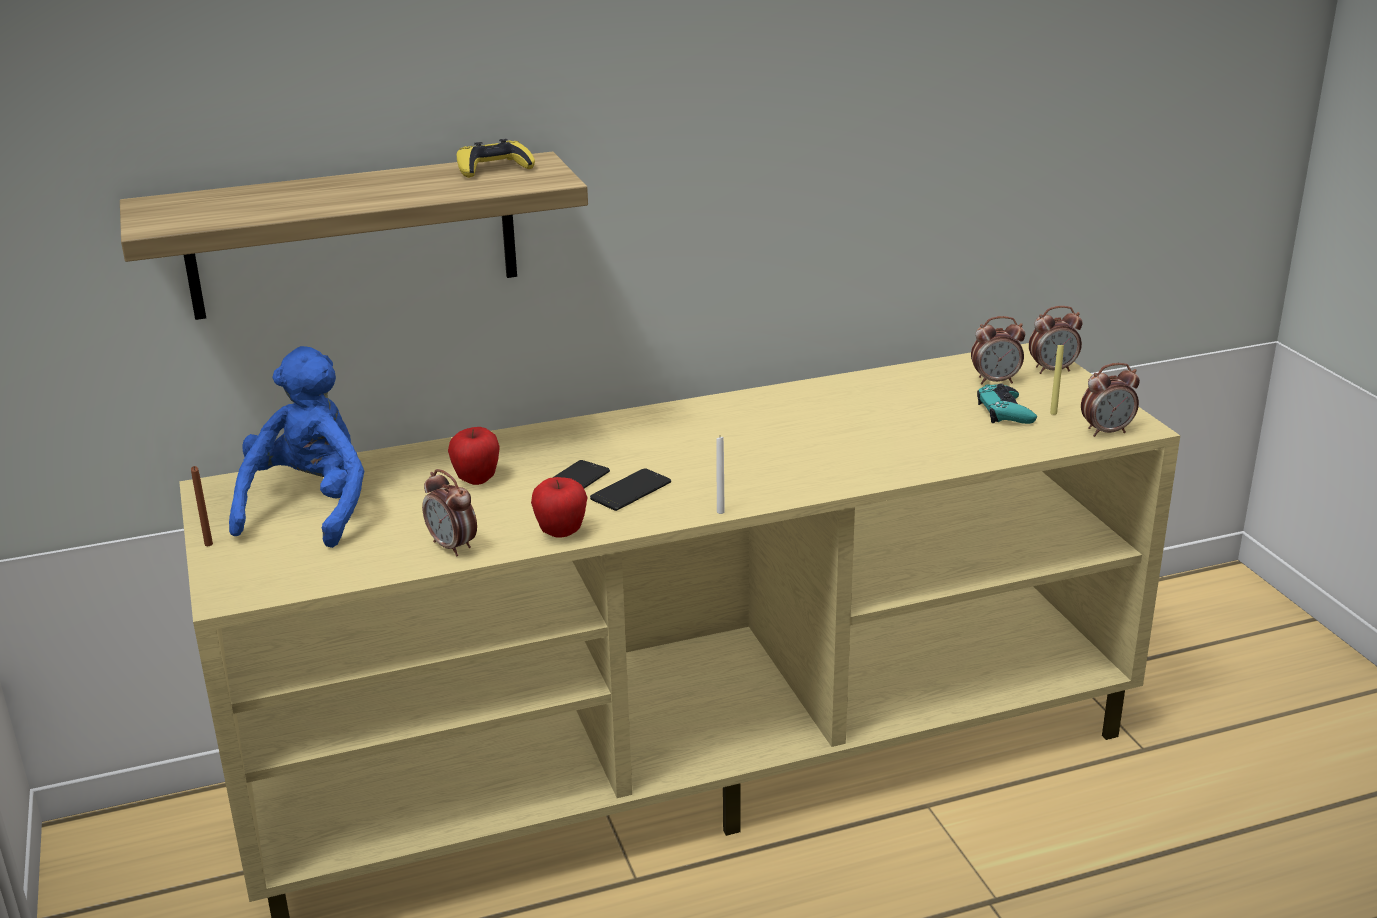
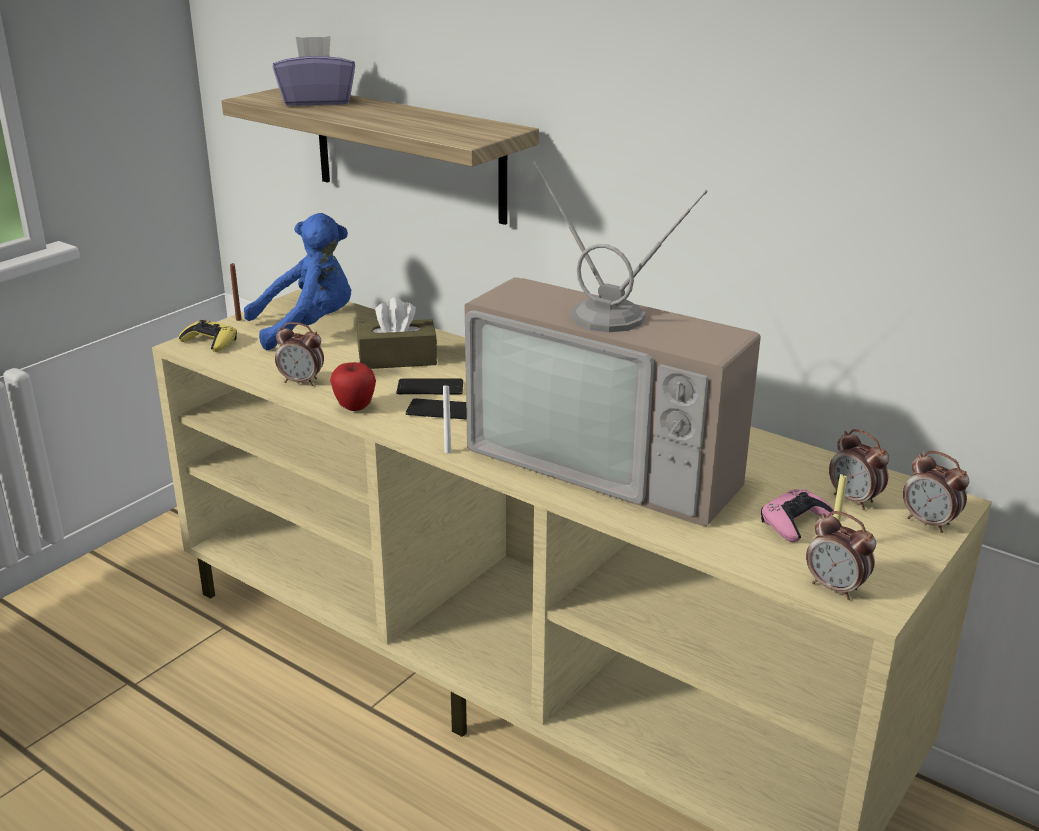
camera: 55 degrees right, 0 degrees up
(244, 202) = (317, 101): none -> purple tissue box
(453, 546) = (302, 382): alarm clock -> alarm clock turned 90 degrees counterclockwise
(476, 480) = (397, 359): apple -> brown tissue box
(493, 168) = (470, 125): yellow game controller -> yellow game controller (210, 342)
(828, 445) = (613, 460): none -> television
(1004, 412) = (795, 522): turquoise game controller -> pink game controller

